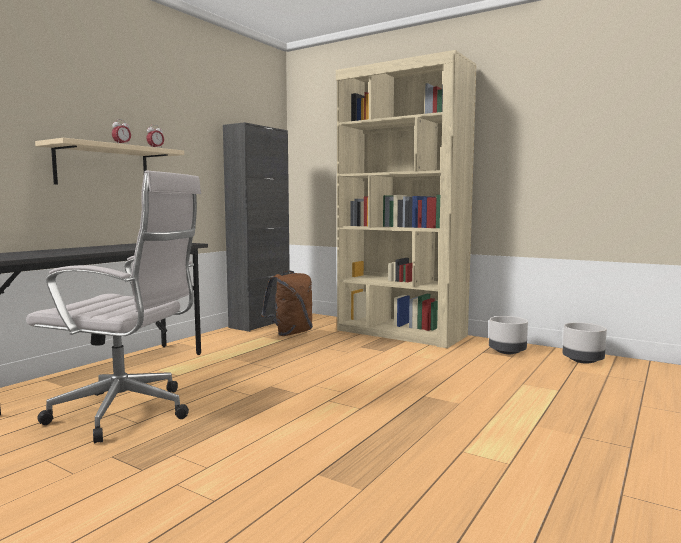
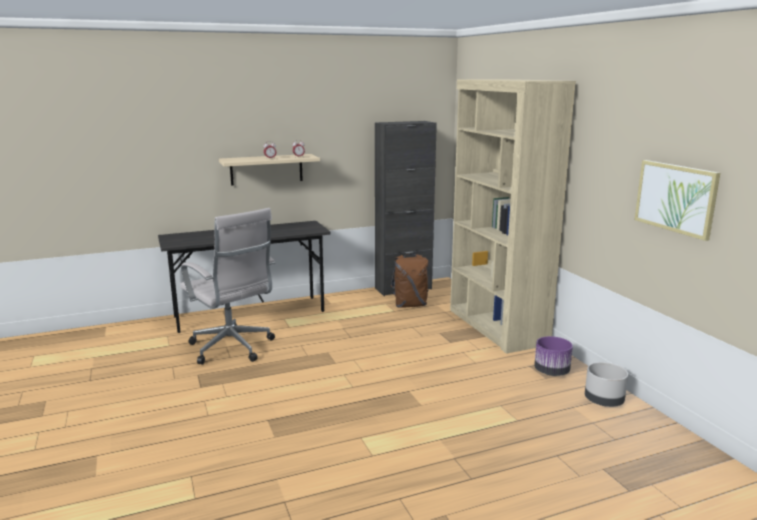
camera: 35 degrees right, 10 degrees up
(506, 352) = (551, 372): grey planter -> purple planter
(620, 148) = (676, 198): none -> picture

